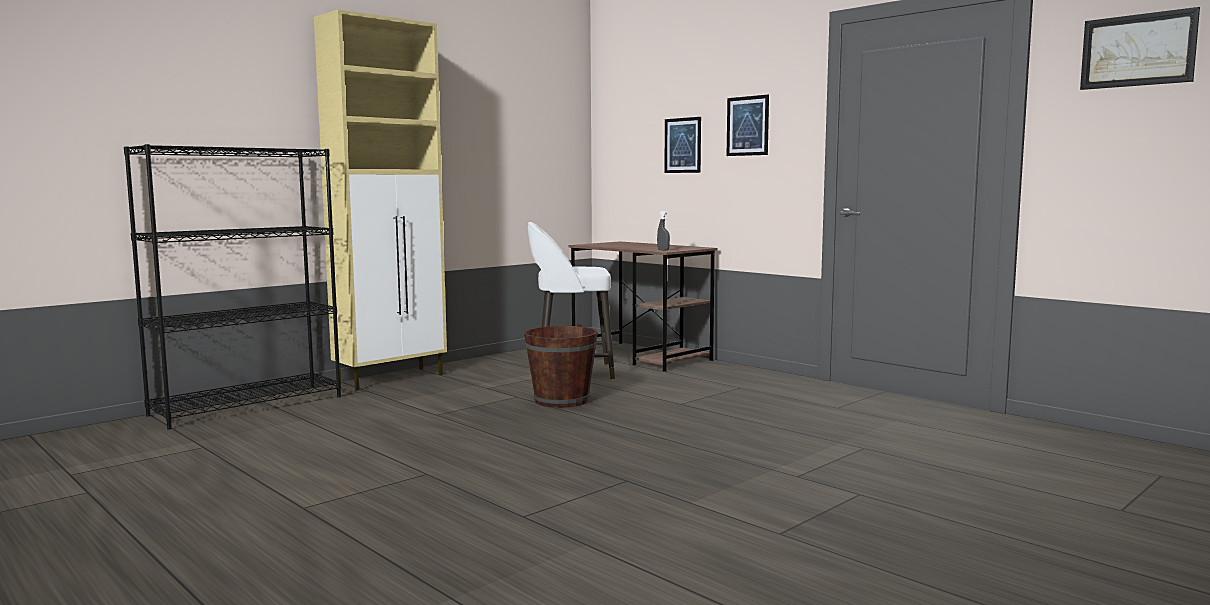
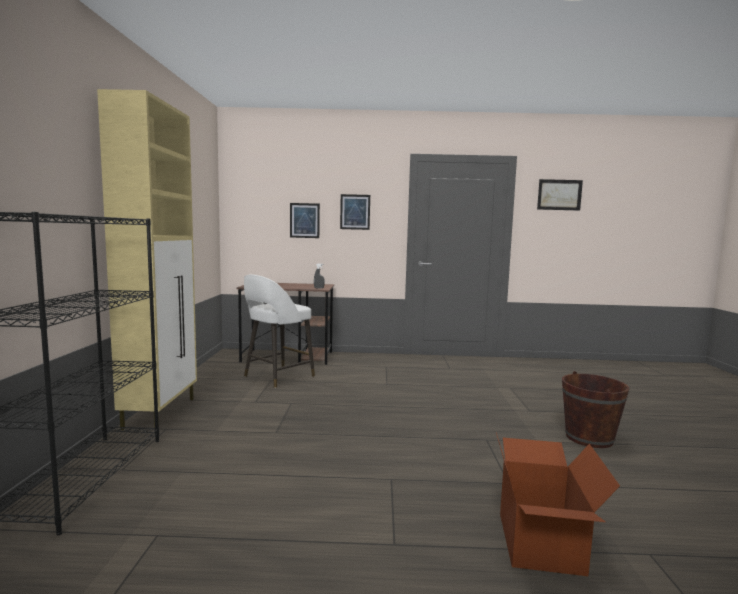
camera: 45 degrees left, 0 degrees up
(406, 558) = (542, 543): none -> cardboard box
(561, 400) = (324, 398): brown bucket -> brown bucket (589, 438)

